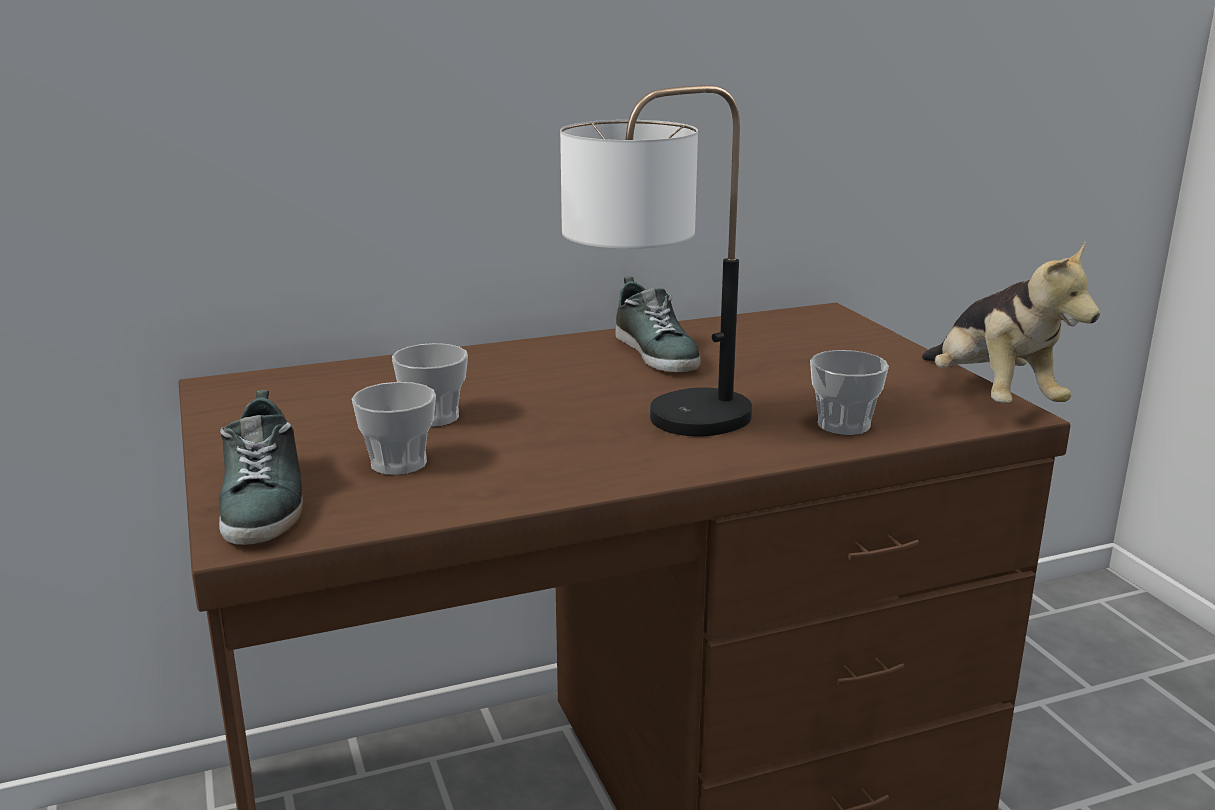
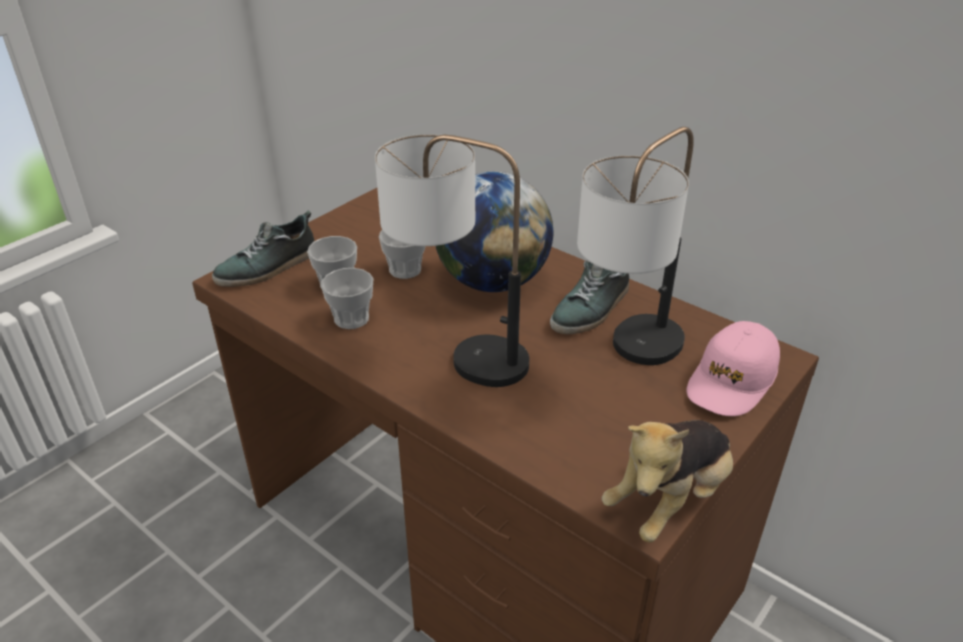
camera: 60 degrees right, 15 degrees up
(538, 380) = (493, 282): none -> globe
(765, 361) = (626, 359): none -> table lamp
(841, 335) = (732, 380): none -> pink cap
(843, 425) = (533, 431): cup -> cup (351, 319)

